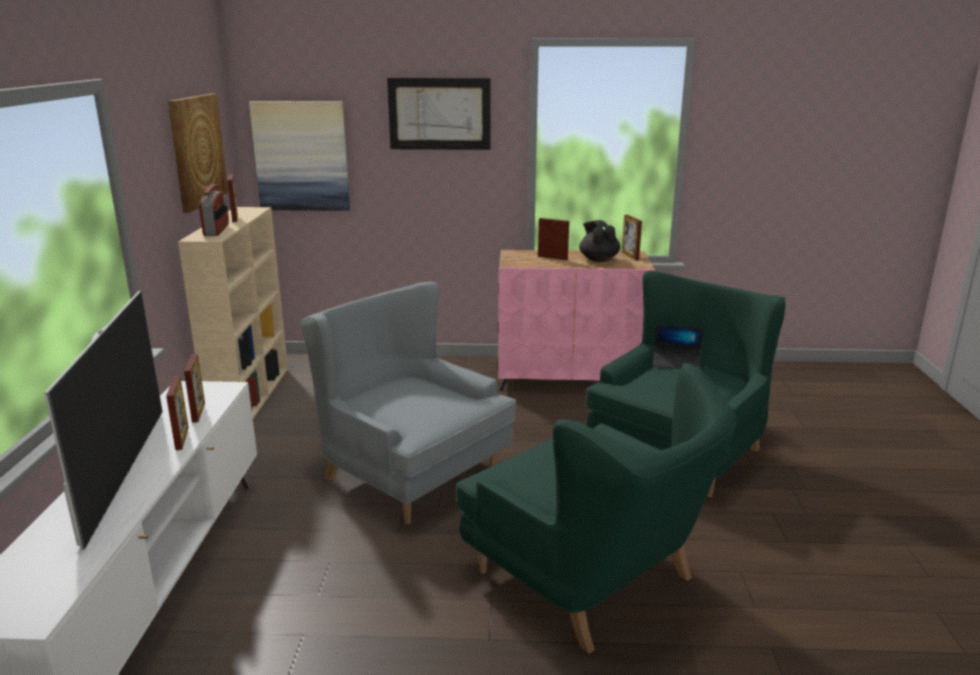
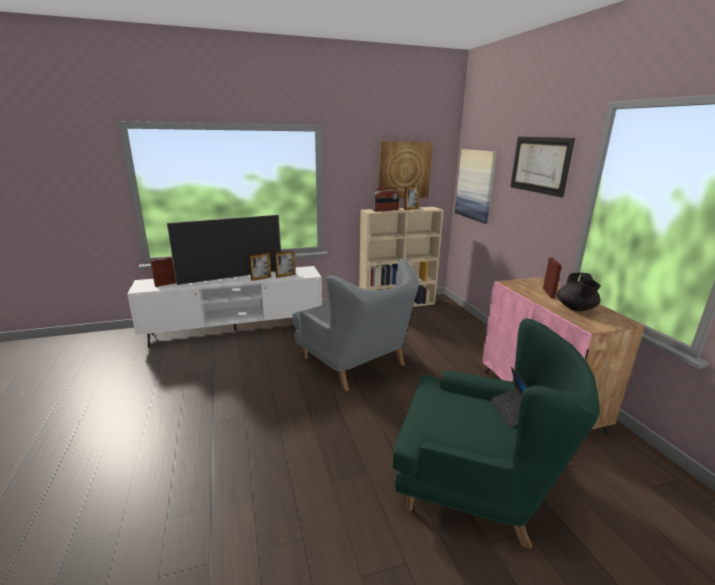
camera: 70 degrees right, 0 degrees up
(408, 472) = (355, 362): grey armchair -> grey armchair turned 120 degrees clockwise
(588, 577) = (274, 450): green armchair -> none
(598, 259) = (576, 309): black teapot -> black teapot turned 135 degrees clockwise
(630, 256) = (613, 320): picture frame -> picture frame (166, 284)

